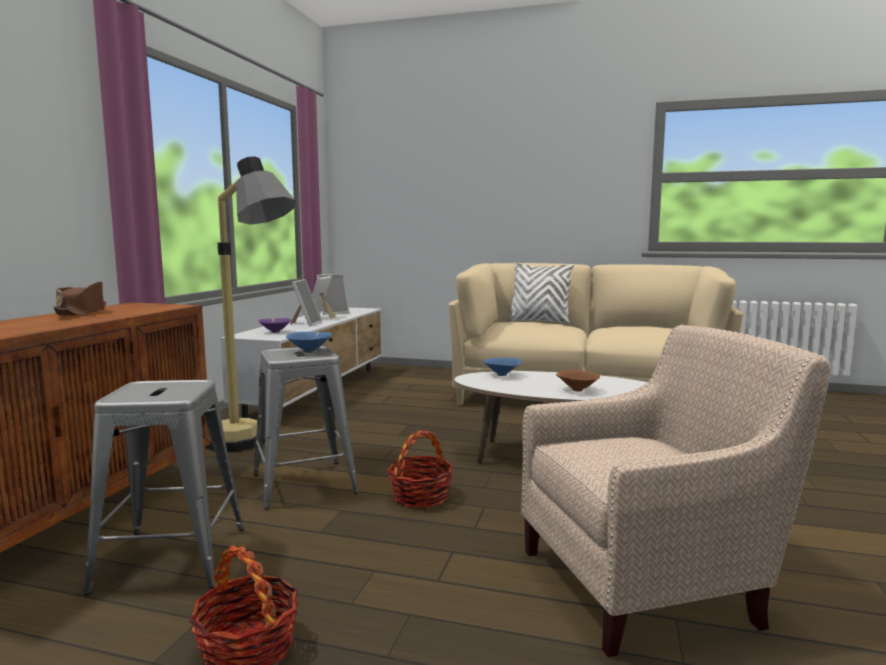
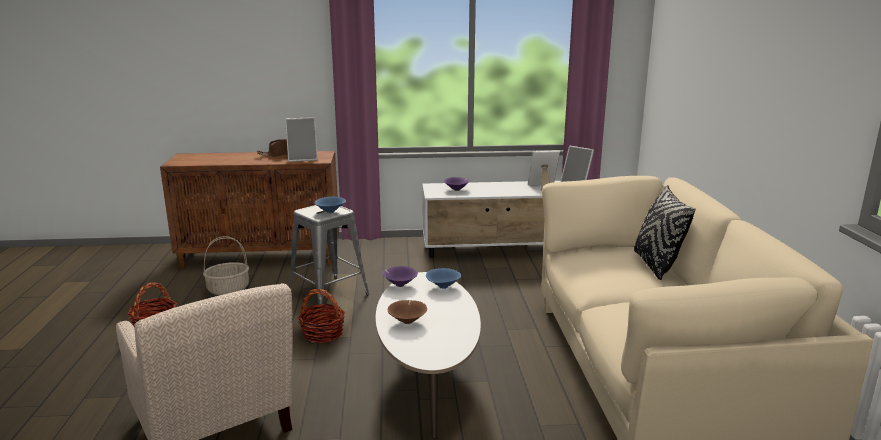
camera: 70 degrees right, 10 degrees up
(171, 558) = (228, 289): grey stool -> basket
(253, 447) = (380, 264): floor lamp -> none
(305, 324) = (504, 189): picture frame -> picture frame (303, 158)
(483, 385) = (399, 285): none -> purple bowl
(539, 322) = (656, 265): white pillow -> black pillow

